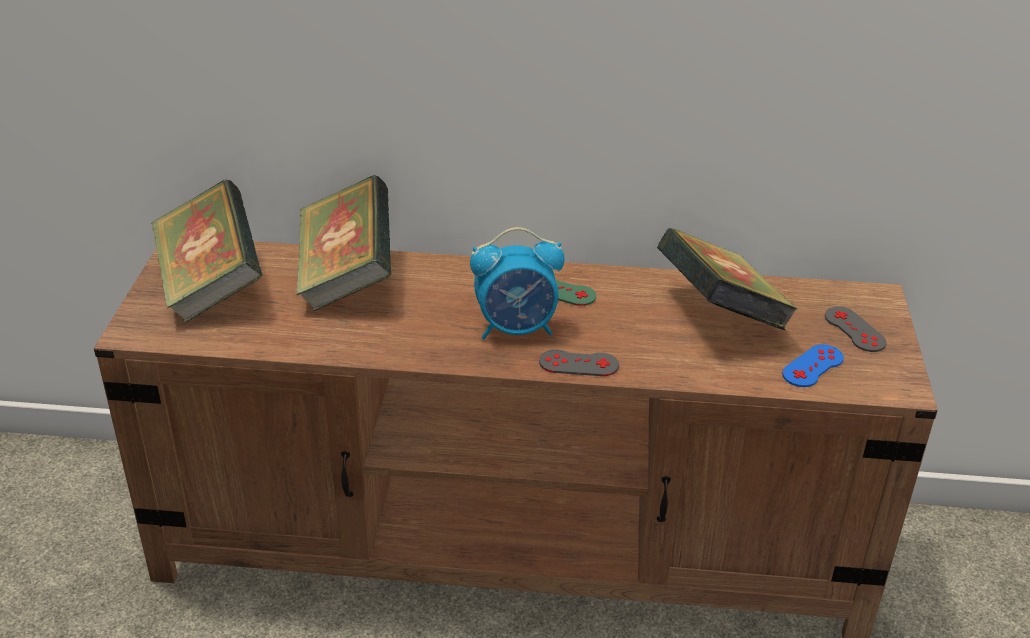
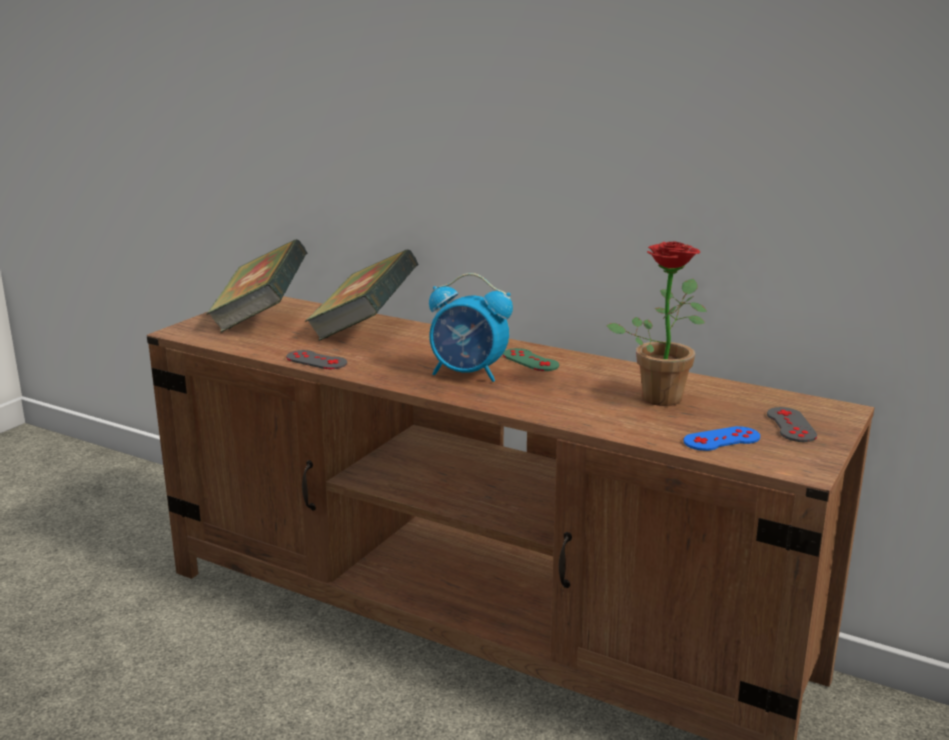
camera: 25 degrees right, 15 degrees down
(578, 363) = (499, 401): grey game controller -> grey game controller (316, 360)
(719, 314) = (662, 395): book -> potted plant

